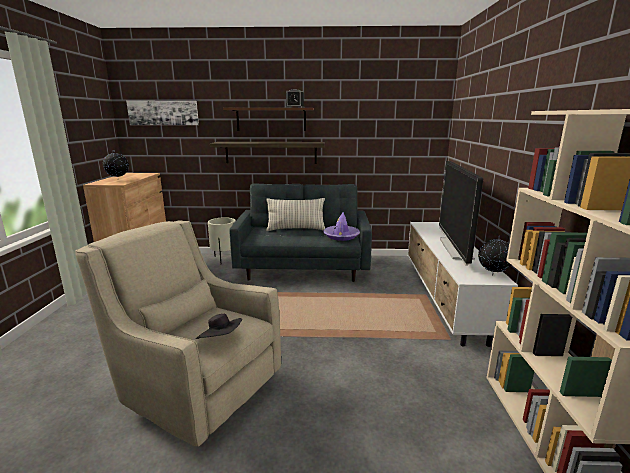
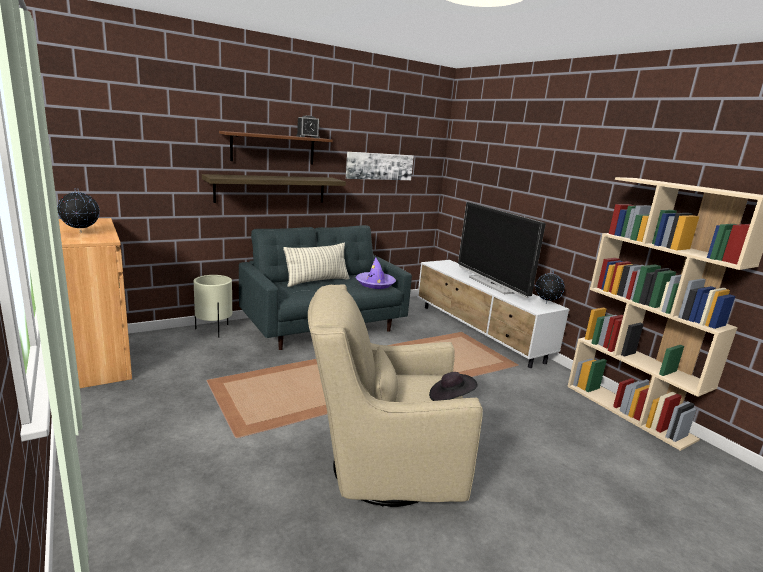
camera: 35 degrees left, 0 degrees up
(163, 113) = (120, 130): picture -> picture (379, 166)

